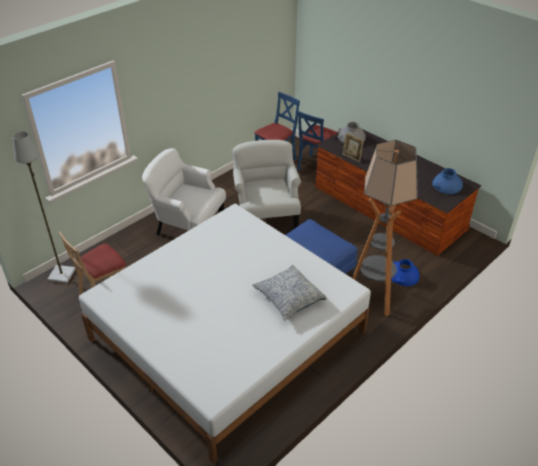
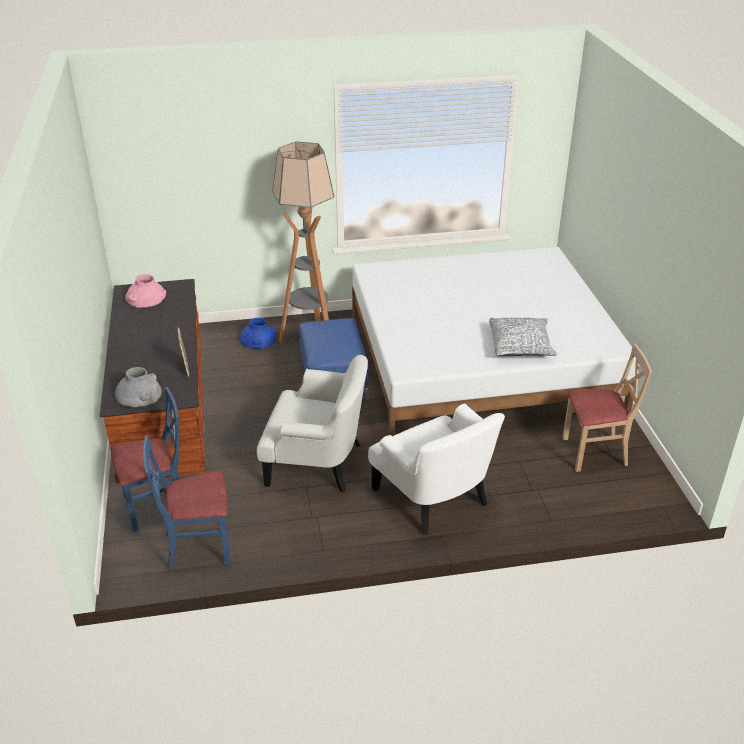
camera: 145 degrees left, 5 degrees down
(61, 274) = (645, 502): grey floor lamp -> none
(266, 215) = (317, 462): white armchair -> white armchair turned 105 degrees counterclockwise
(288, 298) = (430, 282): pillow -> pillow (521, 346)
(446, 185) = (146, 297): blue vase -> pink vase

